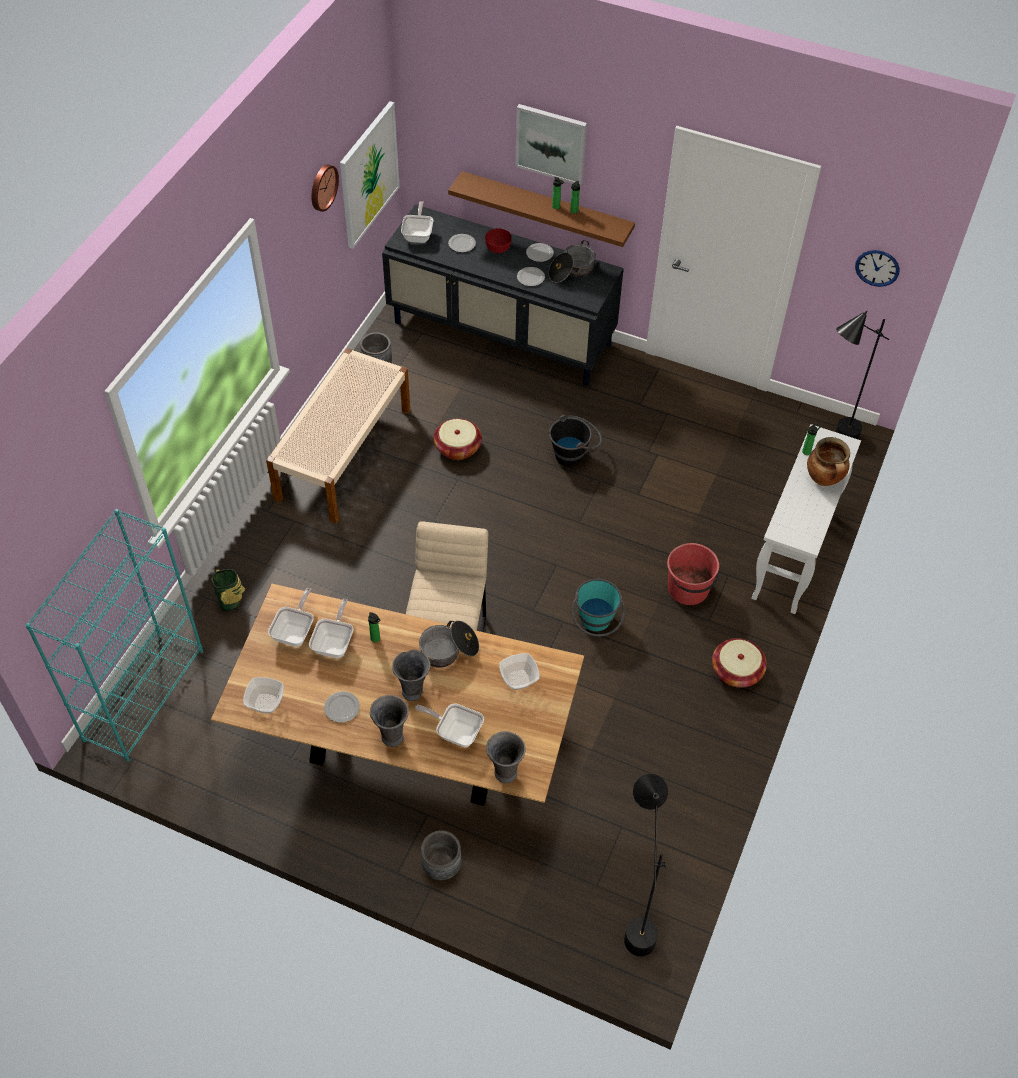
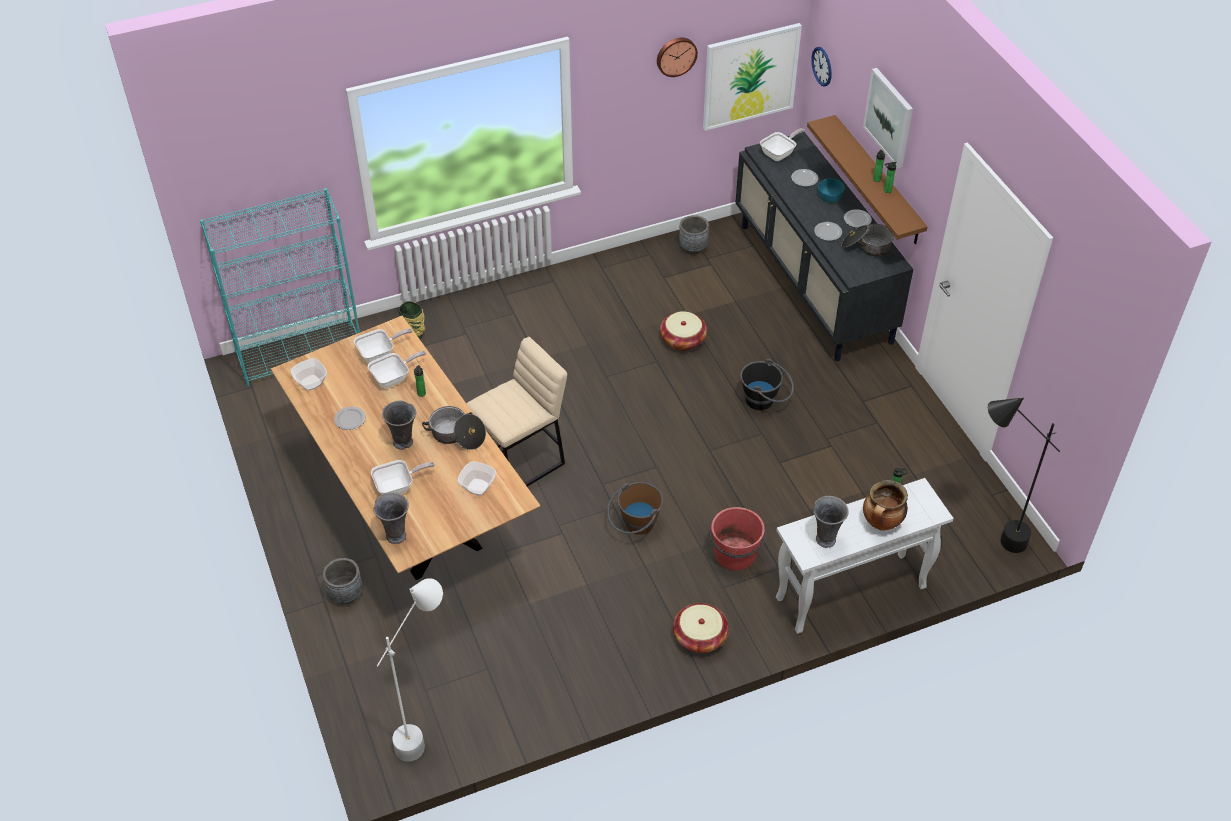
camera: 45 degrees right, 5 degrees down
(343, 453) = (598, 291): beige bench -> none
(391, 737) = (357, 459): grey vase -> grey vase (825, 539)
(455, 731) = (398, 486): frying pan -> frying pan turned 90 degrees clockwise
(498, 247) = (830, 196): red bowl -> turquoise bowl
(596, 624) = (635, 526): turquoise bucket -> brown bucket
(635, 915) = (426, 729): black floor lamp -> white floor lamp
(877, 268) = (1075, 371): wall clock -> wall clock (822, 66)

